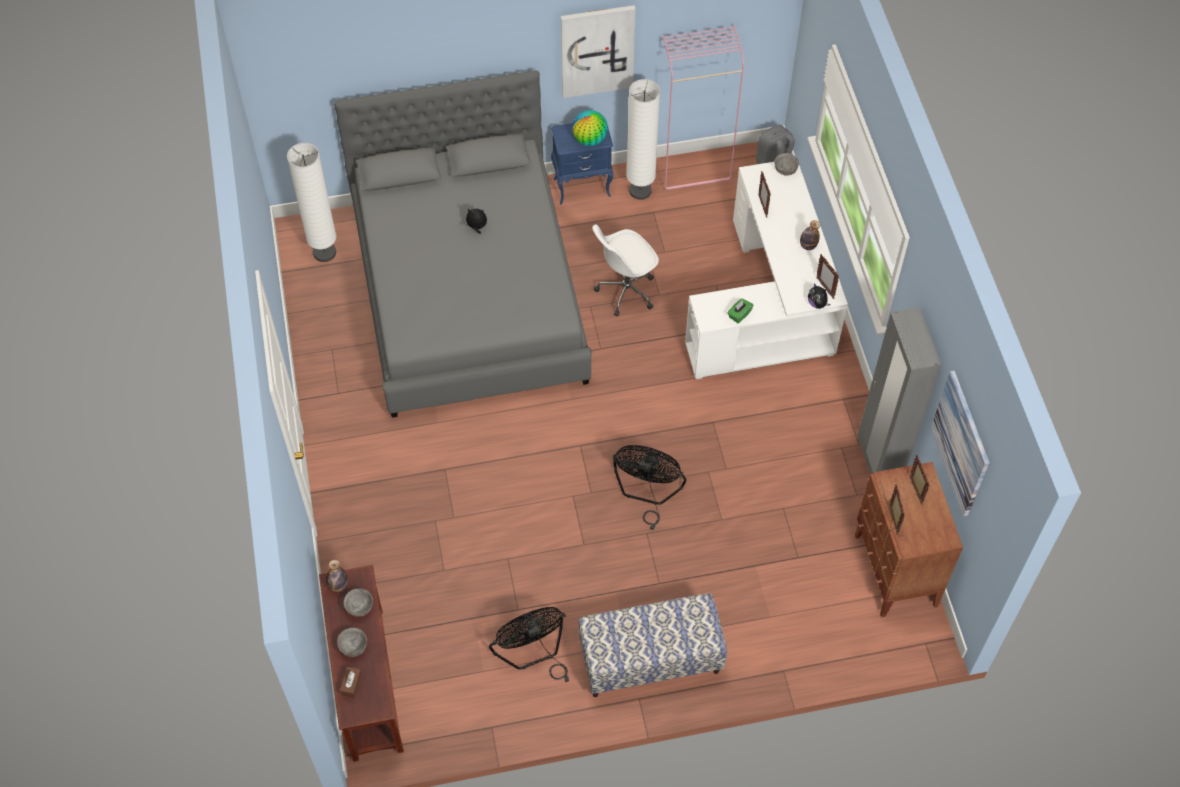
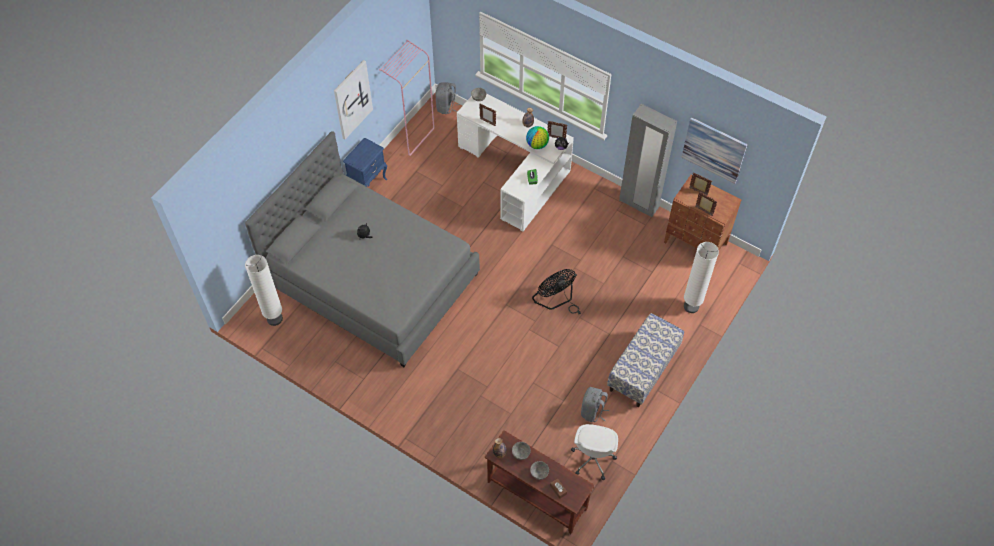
camera: 45 degrees left, 0 degrees up
(536, 652) = (592, 411): black fan -> grey backpack
(590, 139) = (369, 153): globe -> globe (537, 144)
(625, 292) = (445, 218): white office chair -> white office chair (592, 461)
(640, 191) = (398, 166): white floor lamp -> white floor lamp (691, 306)

